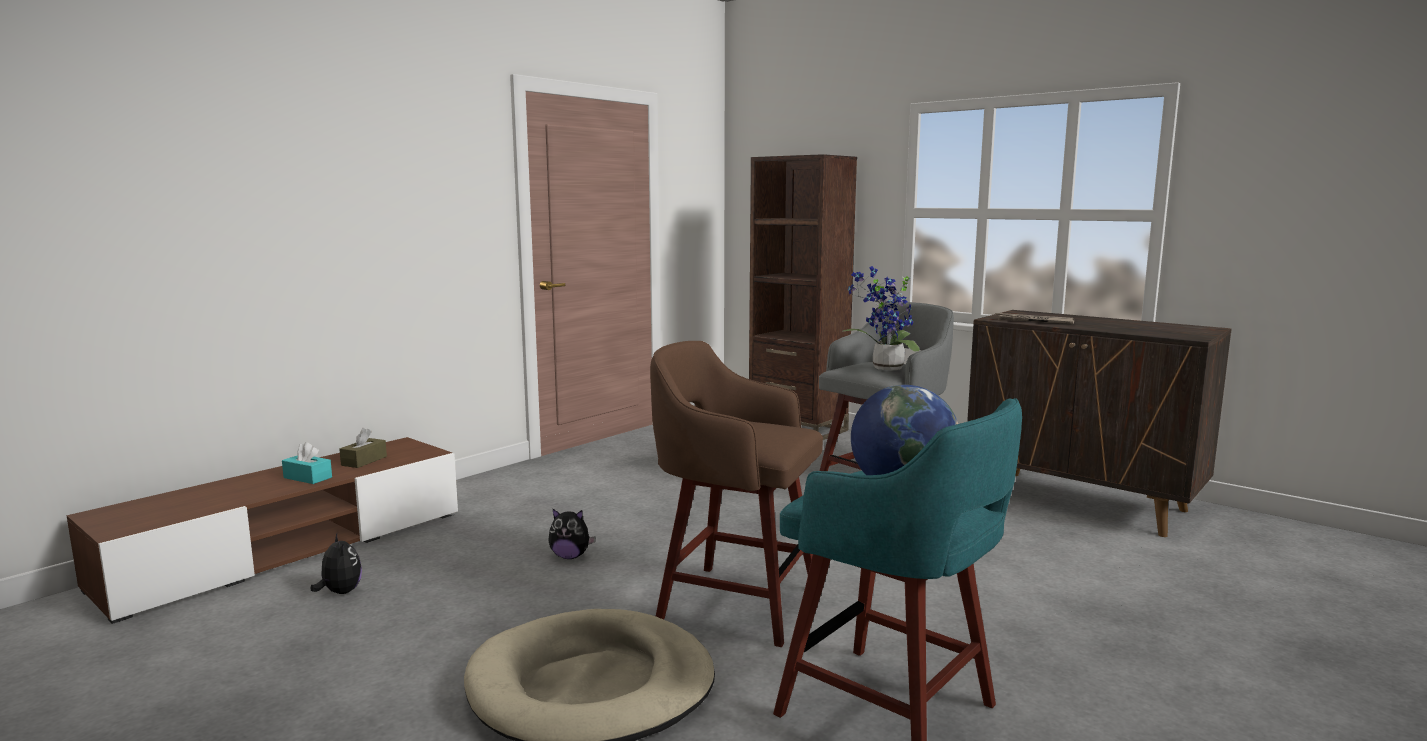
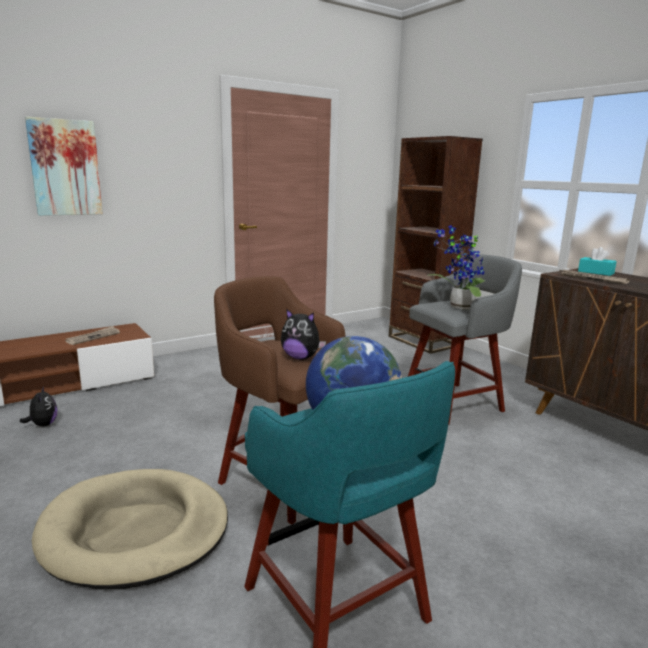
camera: 15 degrees right, 5 degrees up
(307, 477) = (50, 345): turquoise tissue box -> turquoise tissue box (595, 272)
(310, 210) = (65, 168): none -> picture
(364, 461) = (93, 337): brown tissue box -> newspaper
(570, 556) = (199, 420): plush toy -> plush toy (301, 357)

